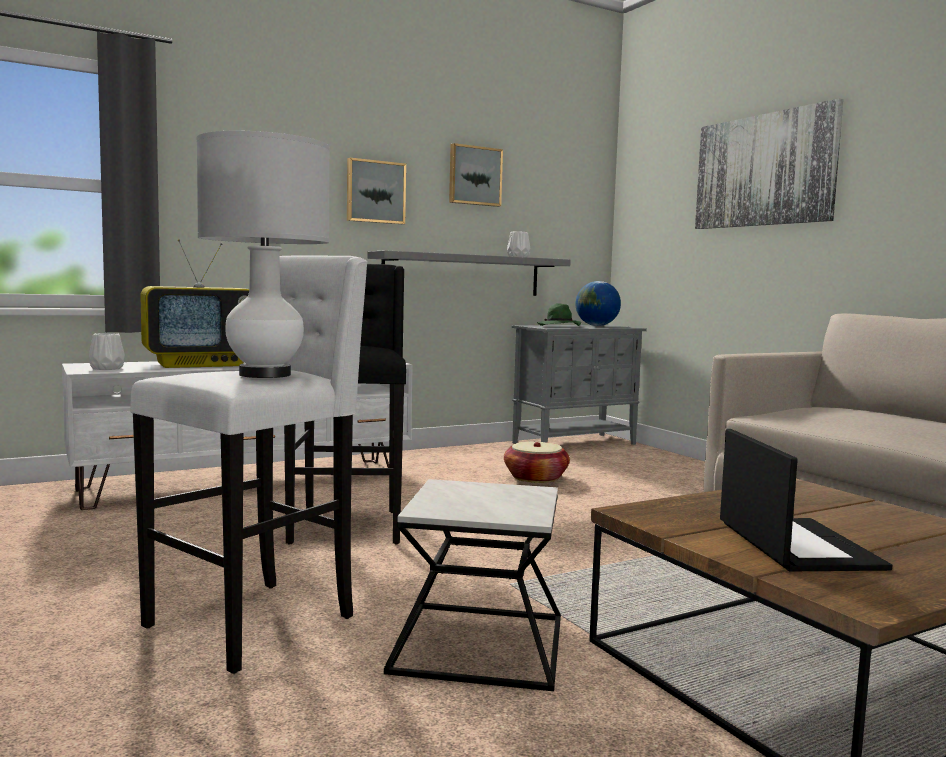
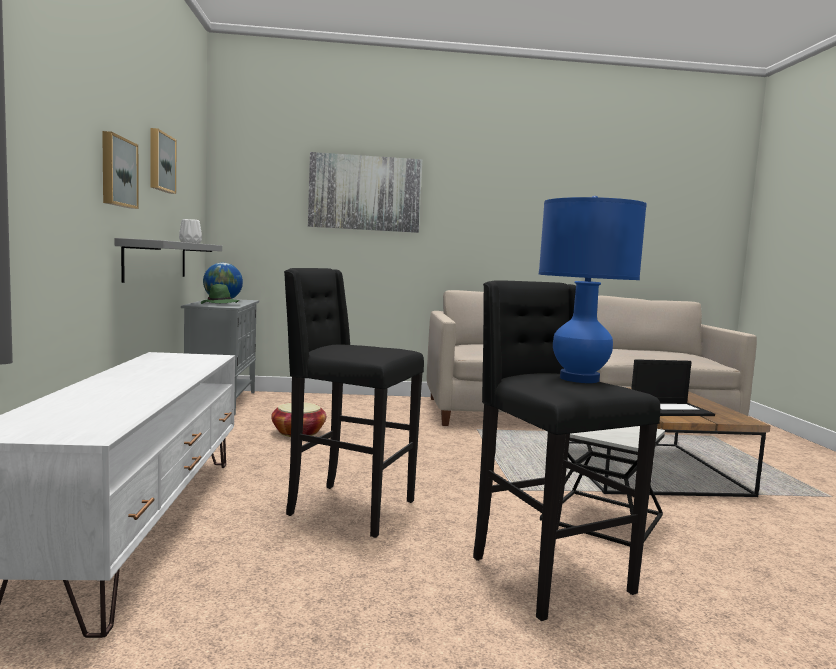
camera: 65 degrees left, 0 degrees up
(106, 368) = (77, 427): white vase -> none
(201, 364) = (111, 395): television -> none
(255, 622) = (546, 575): white stool -> black stool
(265, 375) = (579, 379): white table lamp -> blue table lamp
(795, 544) = (671, 409): laptop -> laptop turned 150 degrees clockwise

